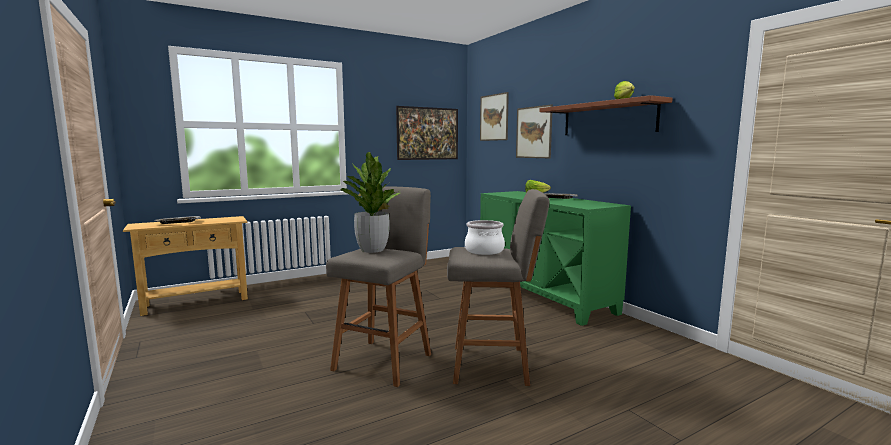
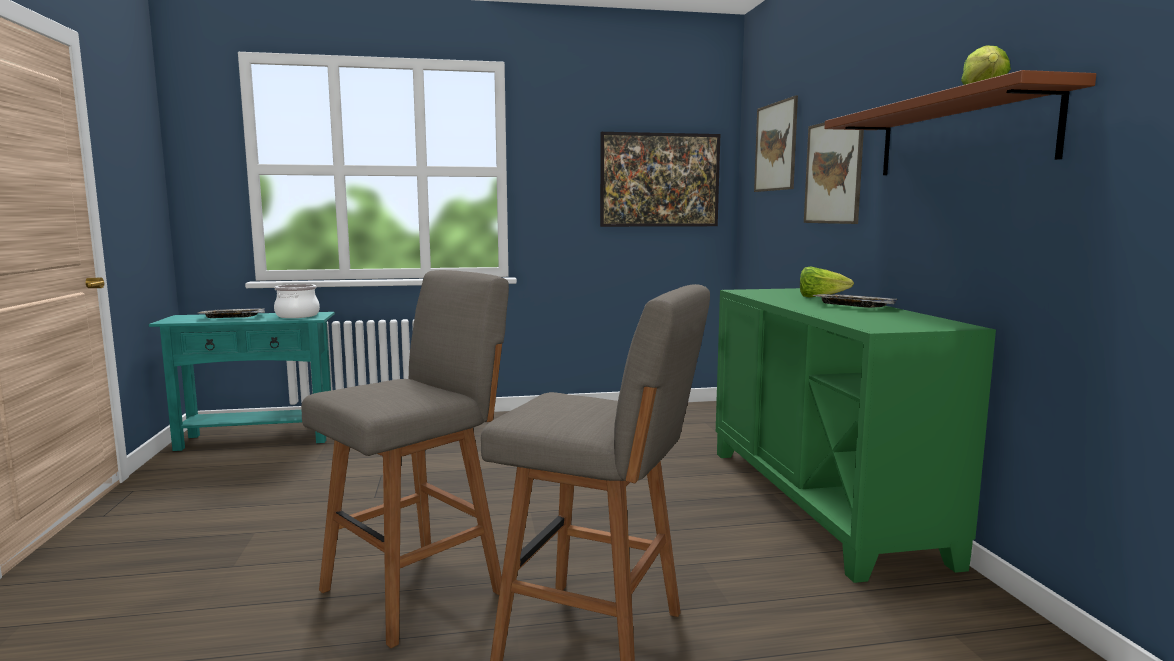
camera: 20 degrees right, 0 degrees up
(196, 302) = (257, 439): beige console table -> turquoise console table
(372, 250) = (392, 385): potted plant -> none
(484, 251) = (579, 406): cooking pot -> cooking pot (297, 315)

